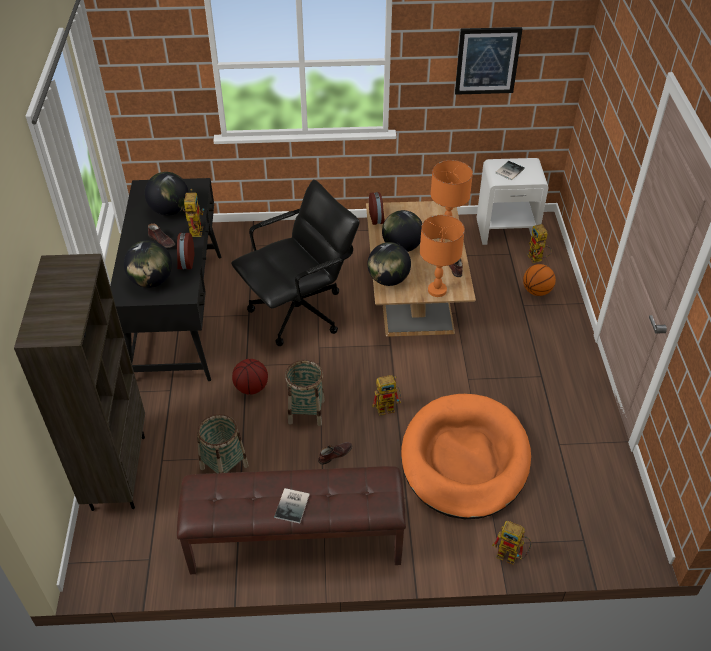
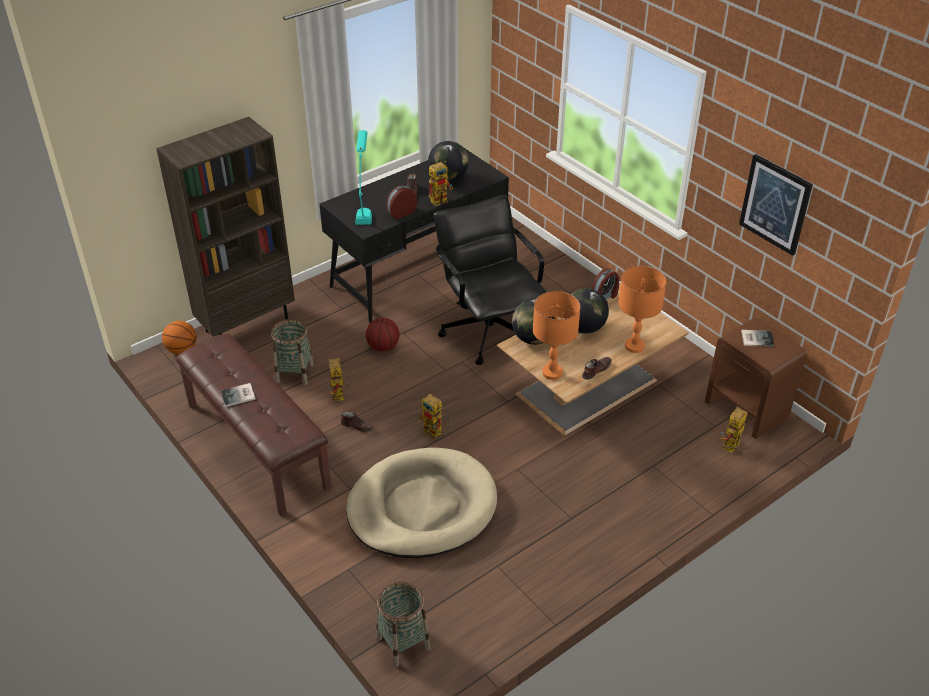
camera: 55 degrees right, 5 degrees down
(152, 281) = (364, 209): globe -> turquoise table lamp
(299, 312) = (489, 331): black office chair -> black office chair turned 135 degrees counterclockwise
(306, 412) = (386, 388): basket -> basket (403, 643)
(465, 459) = (422, 507): orange dog bed -> beige dog bed
(507, 230) = (747, 409): white nightstand -> brown nightstand
(512, 555) = (343, 584): toy robot -> toy robot (340, 398)
(536, 291) = (683, 467): basketball -> basketball (182, 350)

